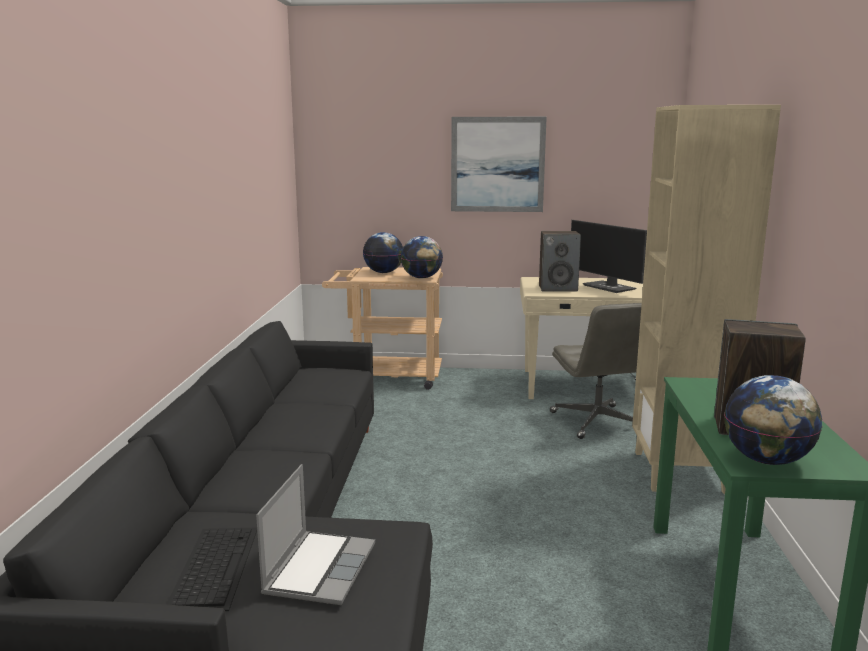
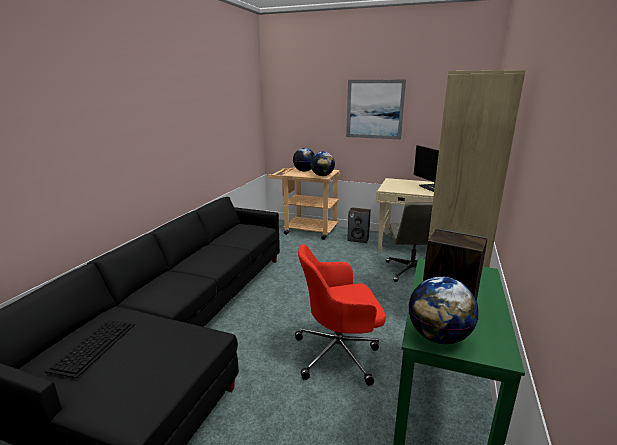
camera: 15 degrees right, 5 degrees up
(319, 568) = (144, 358): laptop -> none
(555, 547) = (339, 353): none -> red office chair
(558, 288) = (401, 187): speaker -> speaker (358, 239)

